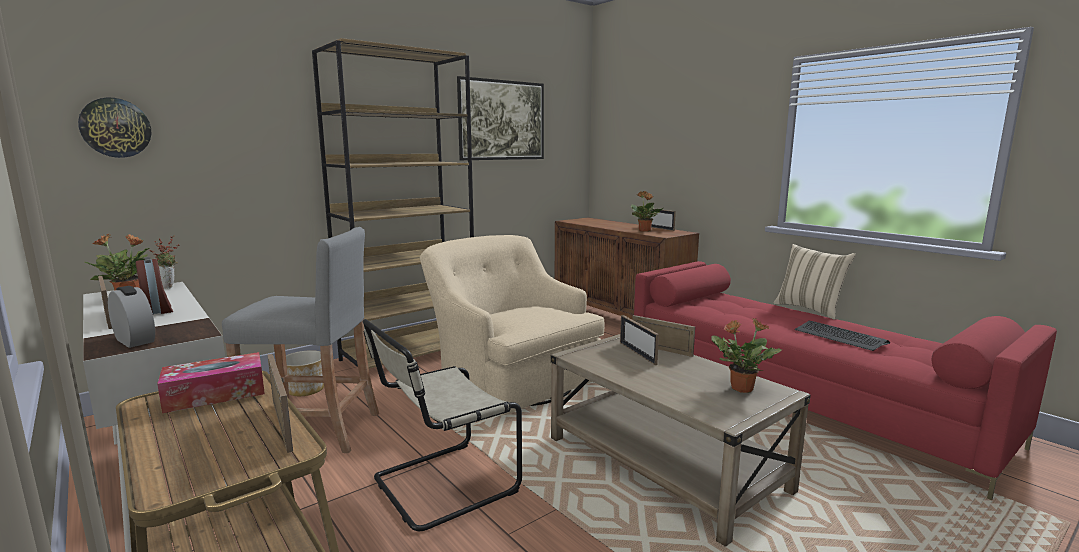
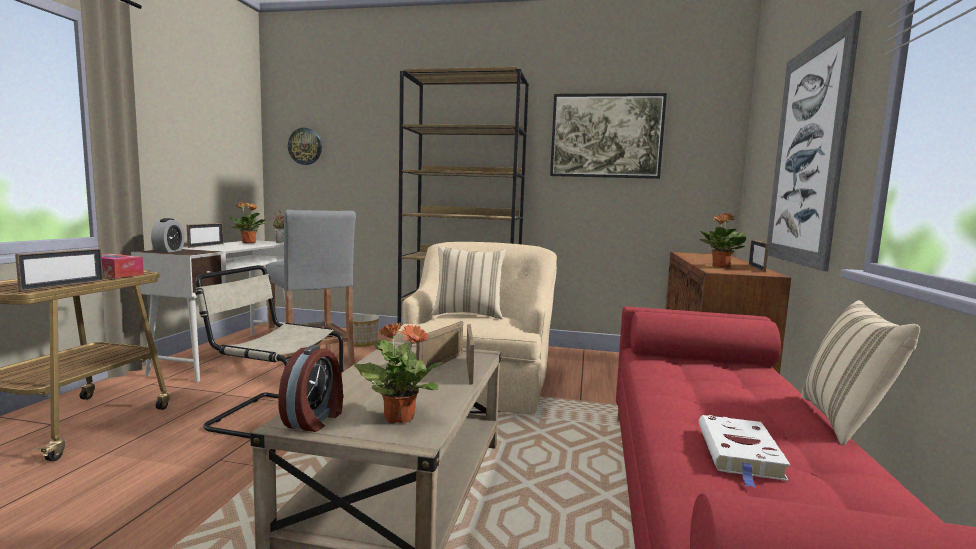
camera: 50 degrees right, 5 degrees down
(158, 310) = (230, 246): alarm clock -> alarm clock (315, 419)
(518, 312) = (468, 314): none -> beige pillow
(695, 150) = (807, 154): none -> picture
(840, 336) = (740, 454): keyboard -> white book

